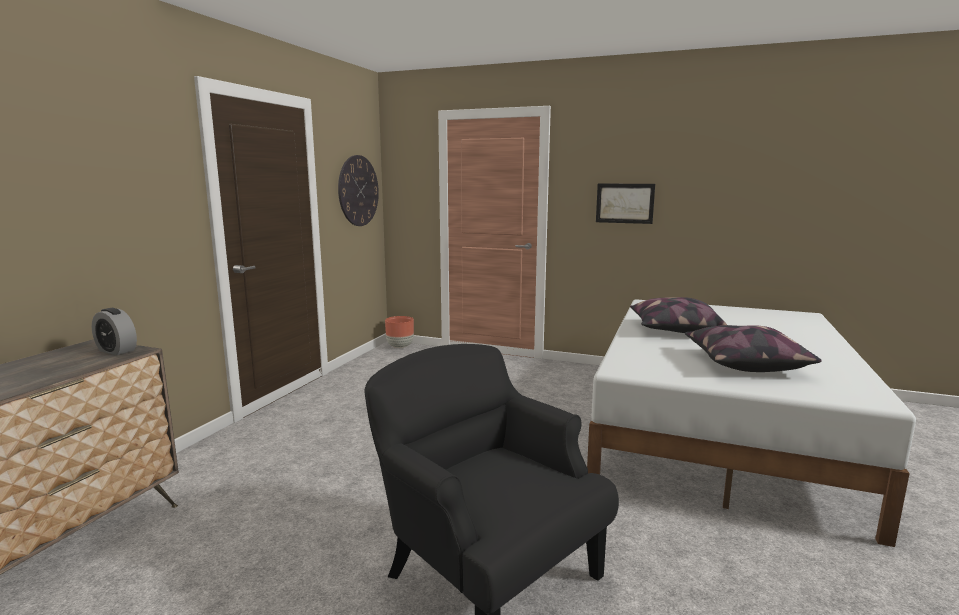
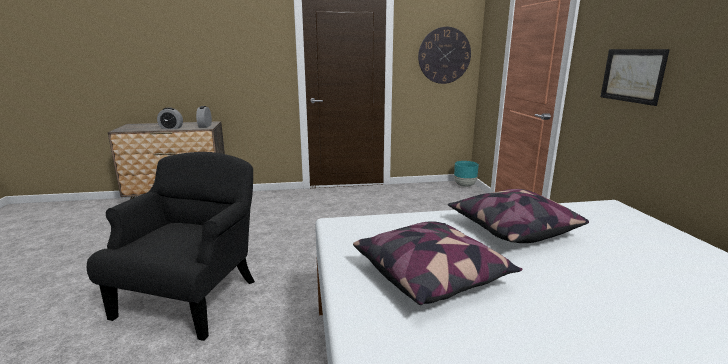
camera: 60 degrees right, 5 degrees up
(57, 373) = (171, 128): none -> alarm clock
(400, 346) = (465, 185): brown planter -> turquoise planter

